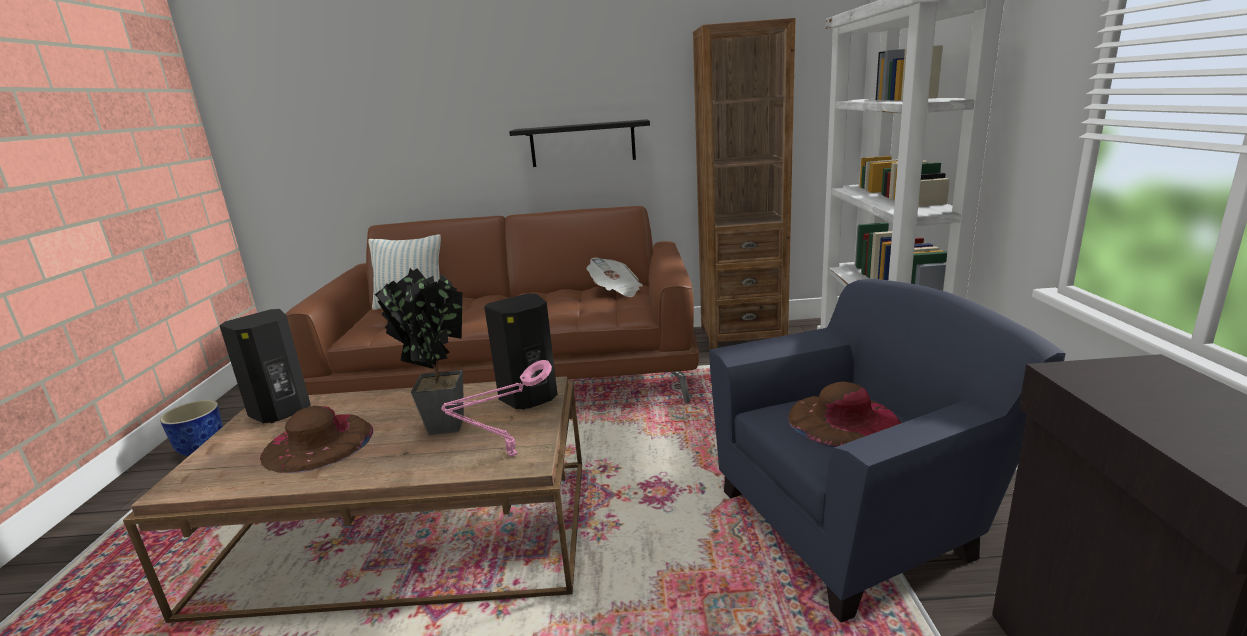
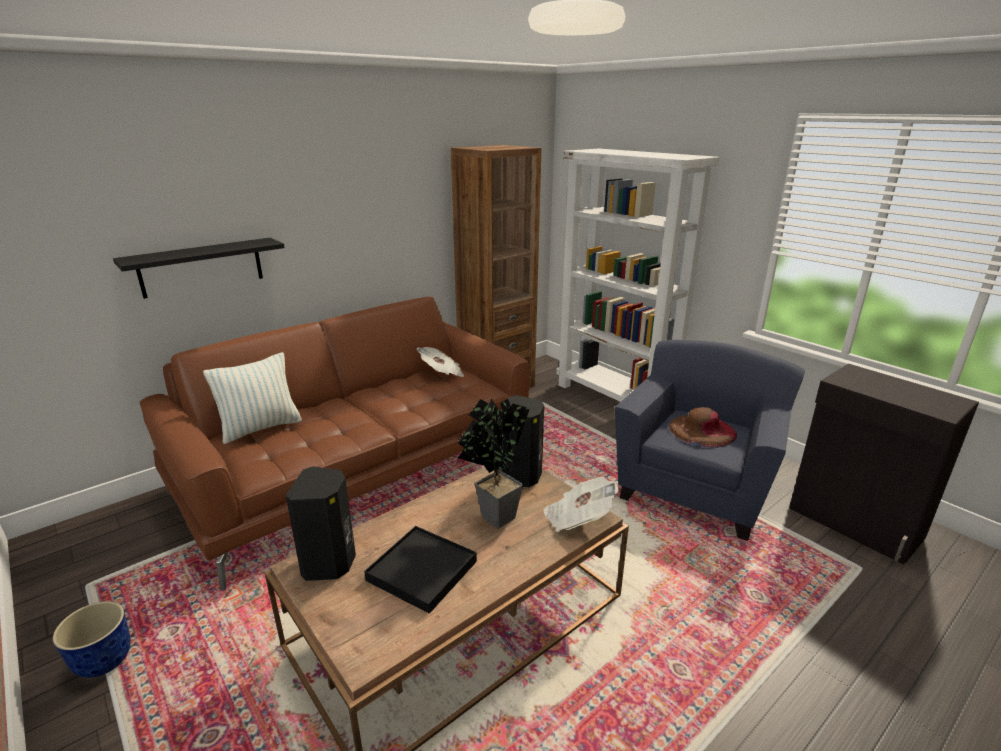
camera: 40 degrees left, 5 degrees up
(318, 443) = (422, 570): brown hat -> black tray
(508, 455) = (578, 518): pink table lamp -> newspaper
(582, 143) = (367, 245): black shelf -> black shelf (201, 267)

